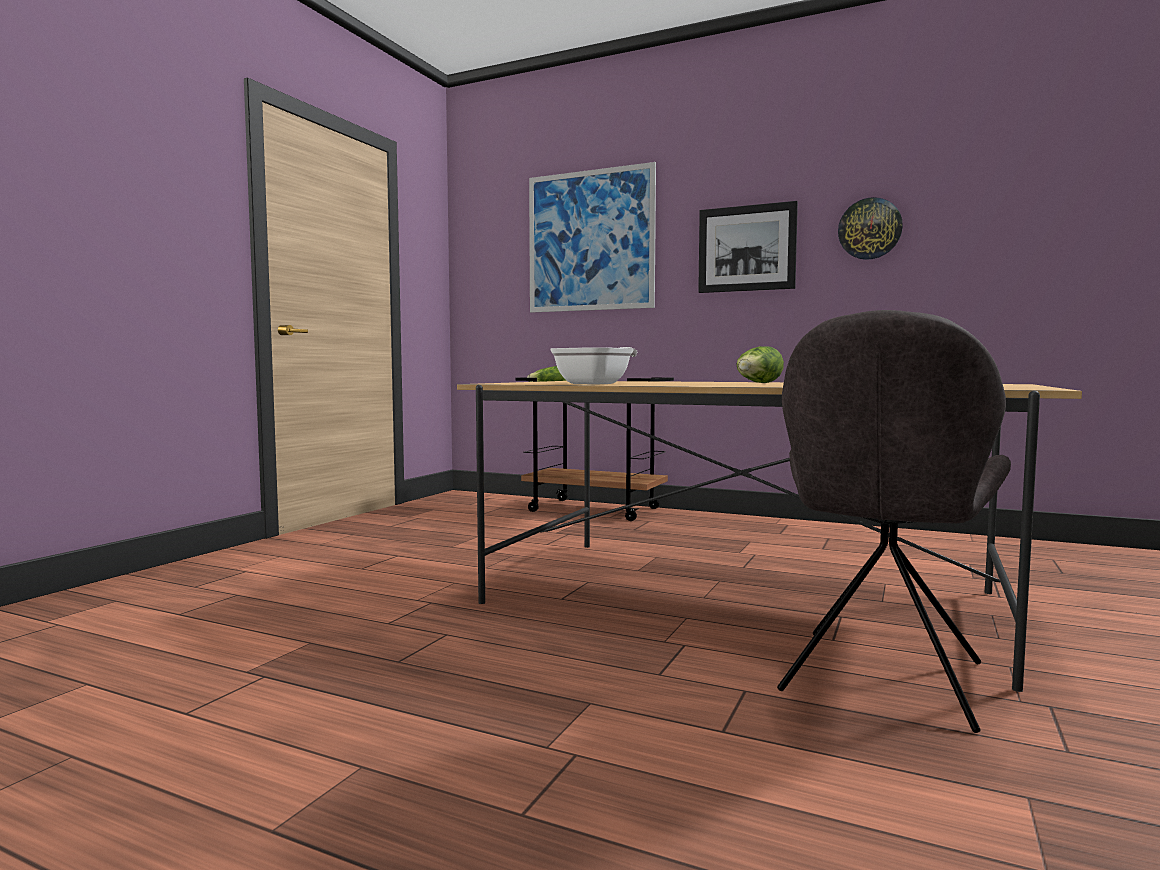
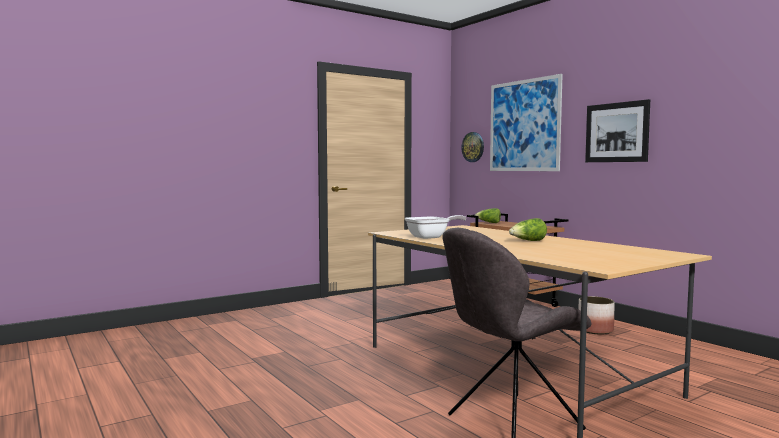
camera: 30 degrees right, 0 degrees up
(750, 530) = (595, 330): none -> planter
(869, 229) = (699, 119): wall clock -> wall clock (473, 147)

